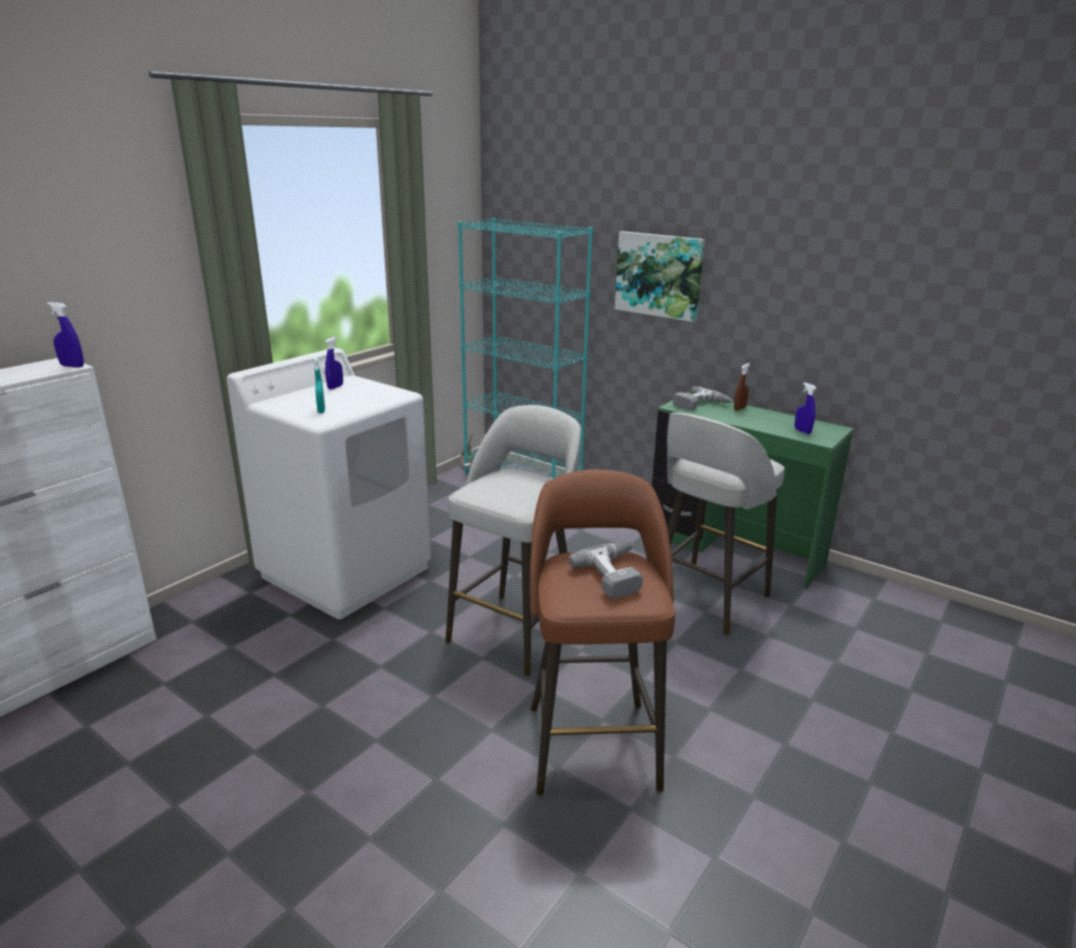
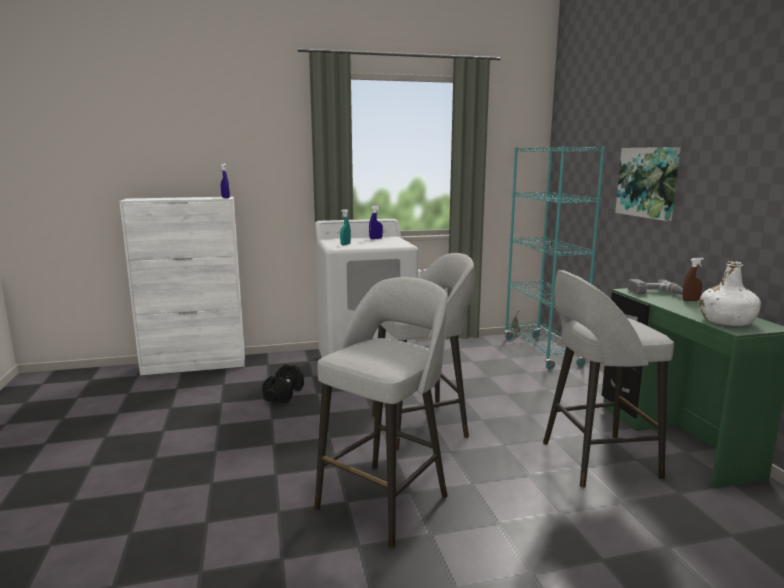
camera: 40 degrees right, 10 degrees down
(288, 660) = (284, 394): none -> black dumbbell
(592, 742) = (385, 500): brown stool -> grey stool
(616, 574) = (392, 352): power drill -> none
(802, 431) = (726, 321): blue spray bottle -> white bottle

